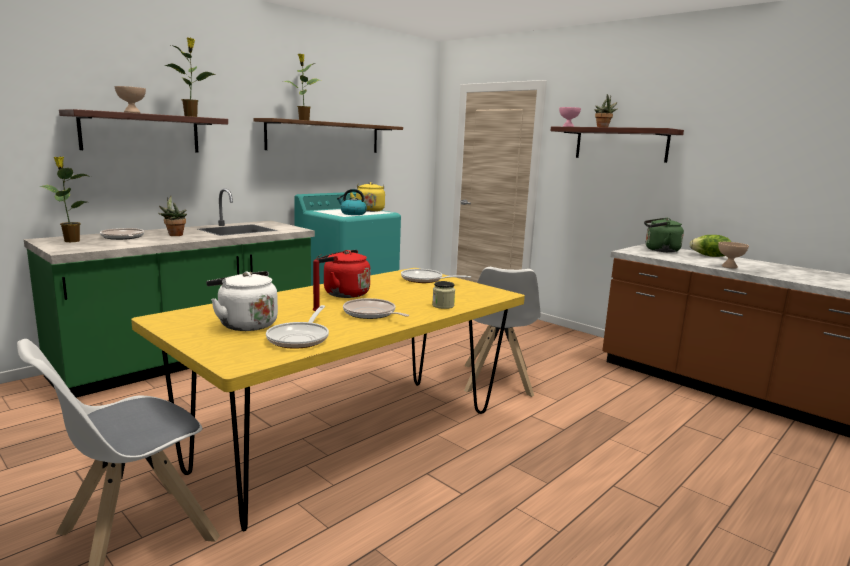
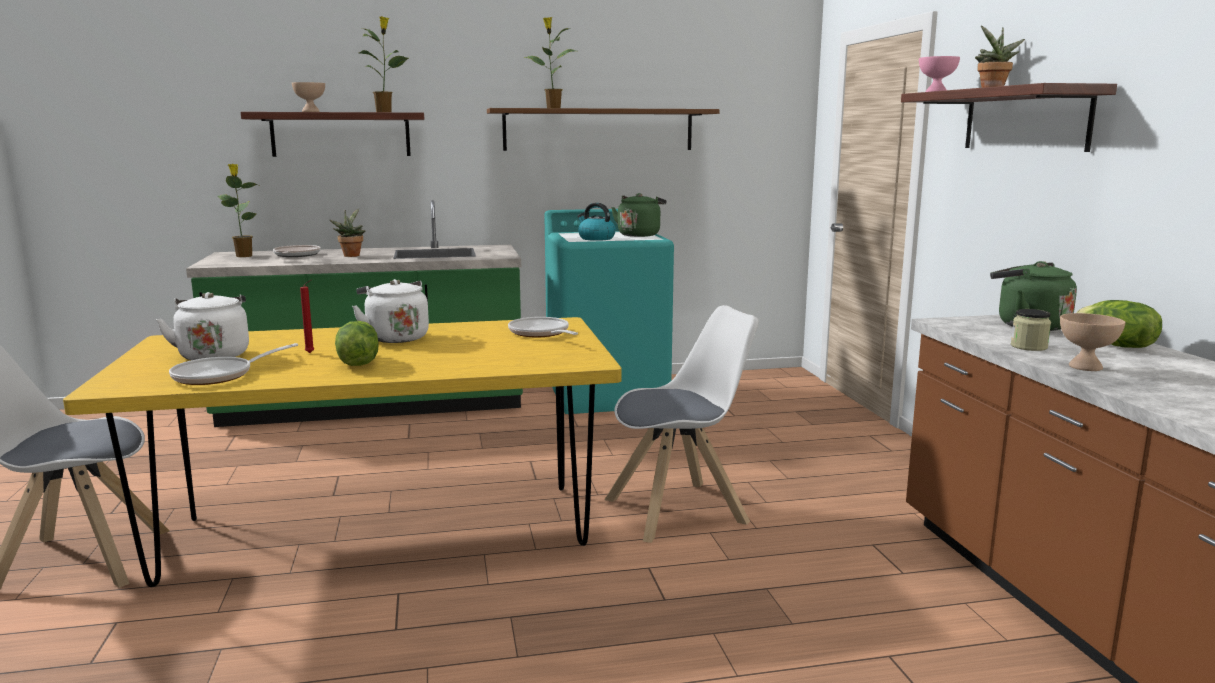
camera: 35 degrees right, 0 degrees up
(343, 294) = (395, 337): red kettle -> white kettle
(369, 210) = (639, 235): yellow kettle -> green kettle
(371, 314) = (357, 363): frying pan -> lettuce
(443, 306) = (465, 366): jar -> jar (1029, 347)
(497, 381) = (679, 510): chair -> chair turned 150 degrees counterclockwise

